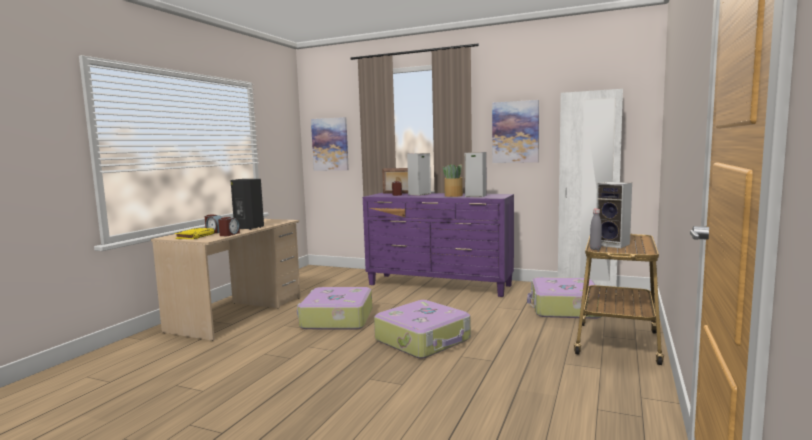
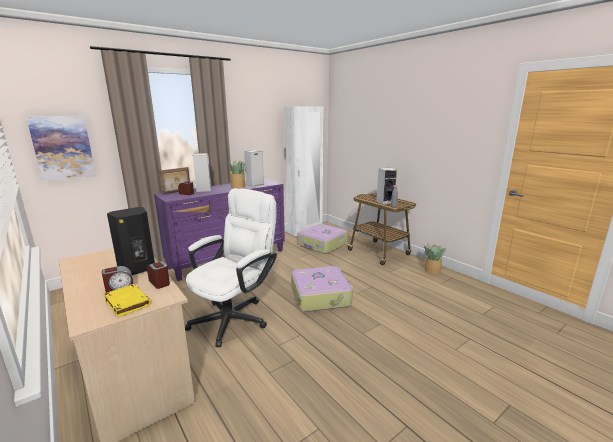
camera: 60 degrees left, 10 degrees up
(336, 319) = (235, 317): suitcase -> white office chair
(515, 132) = (254, 132): picture -> none
(636, 394) = (432, 270): none -> potted plant

